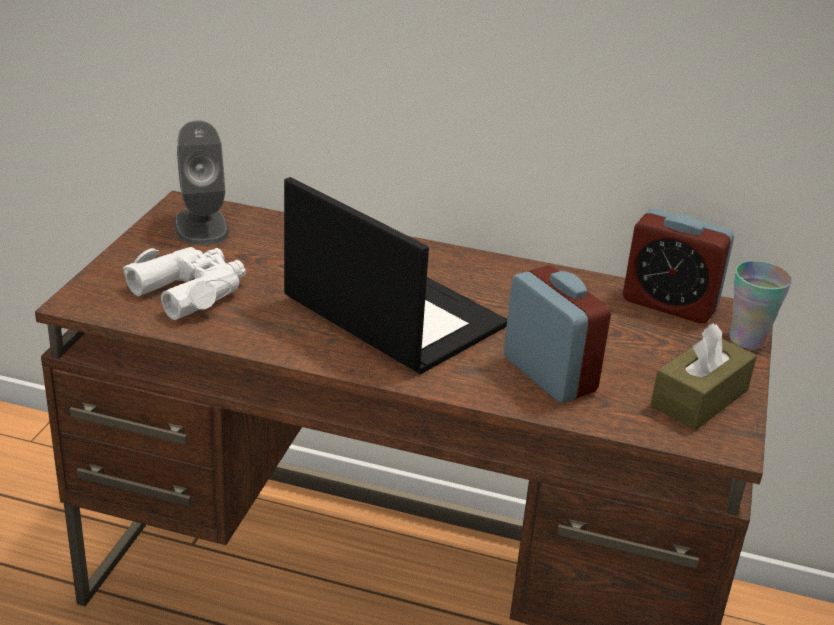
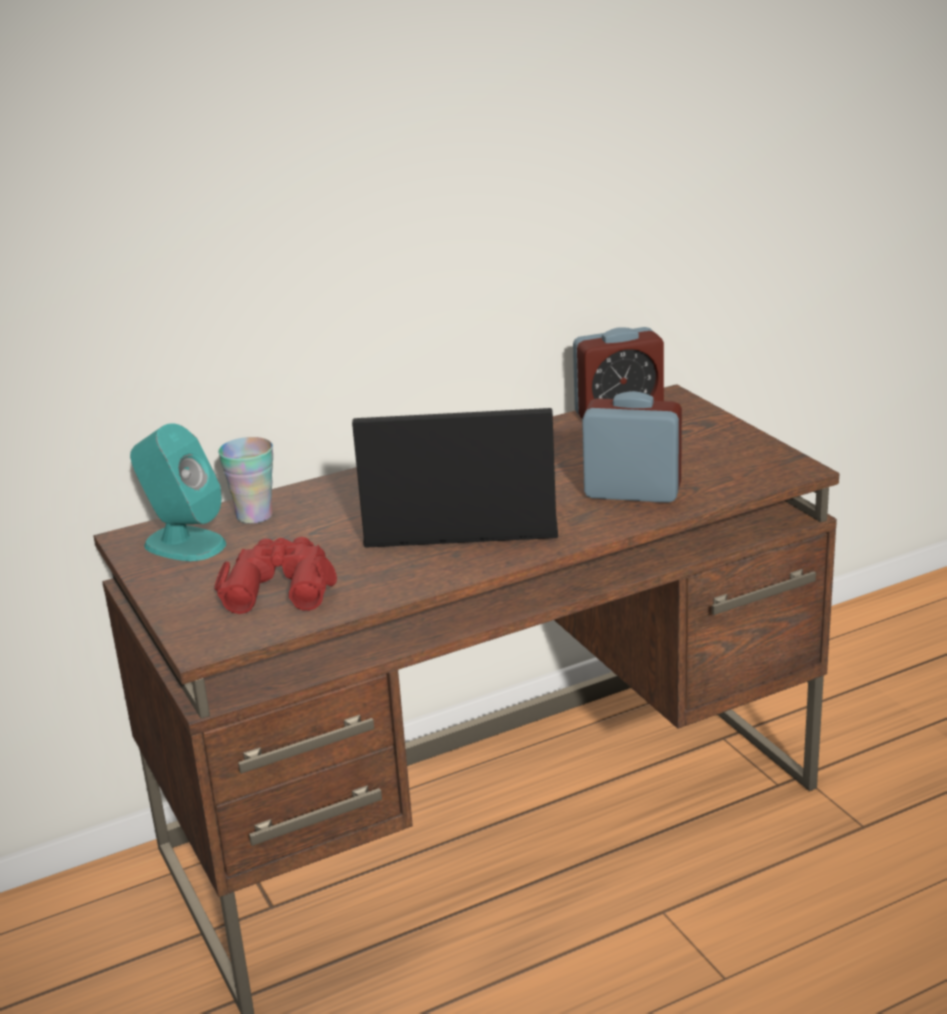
camera: 40 degrees left, 5 degrees down
(190, 290) = (279, 586): white binoculars -> red binoculars
(201, 226) = (184, 544): grey speaker -> turquoise speaker
(699, 398) = (737, 455): brown tissue box -> none
(747, 339) = (700, 409): cup -> cup (254, 516)

